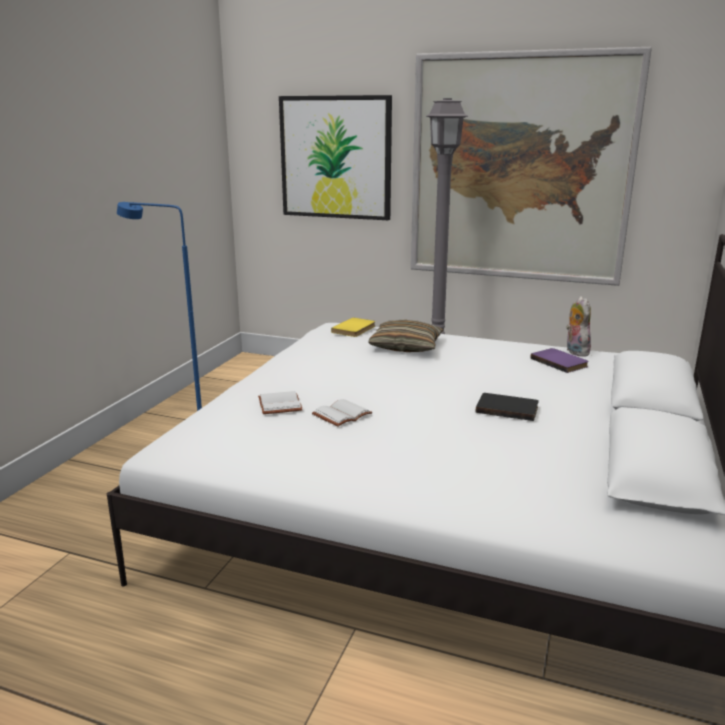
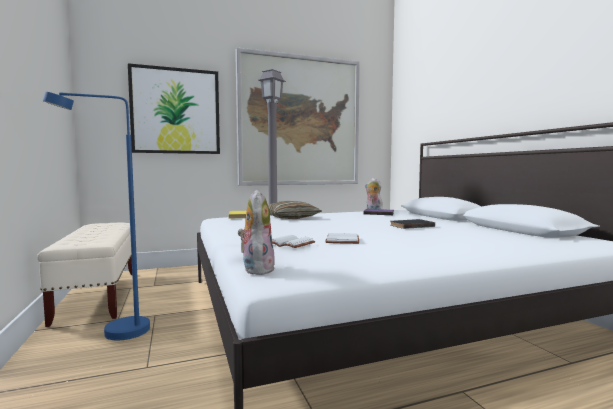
camera: 40 degrees left, 15 degrees down
(180, 433) = (256, 269): none -> plush toy
(222, 386) = (98, 295): none -> beige bench

